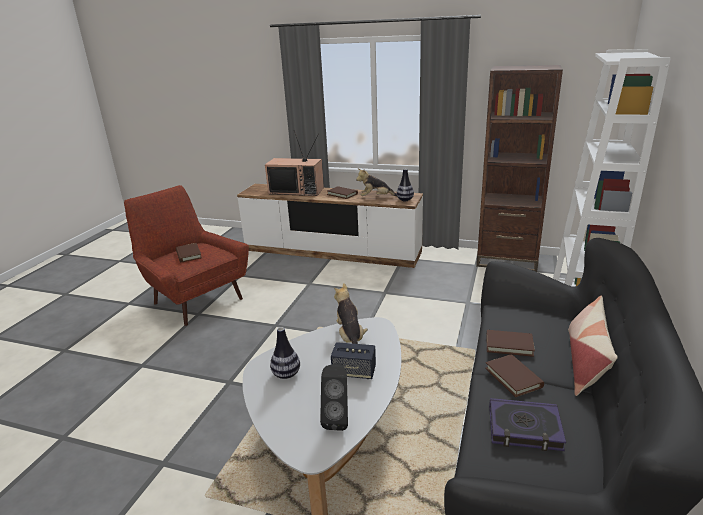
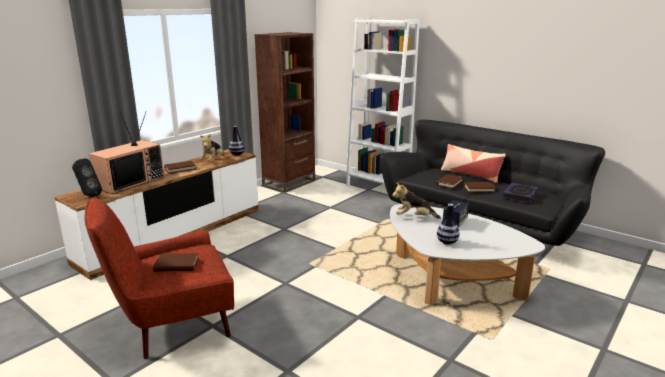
camera: 70 degrees left, 5 degrees down
(337, 418) = (500, 233): black speaker -> black speaker (88, 195)

